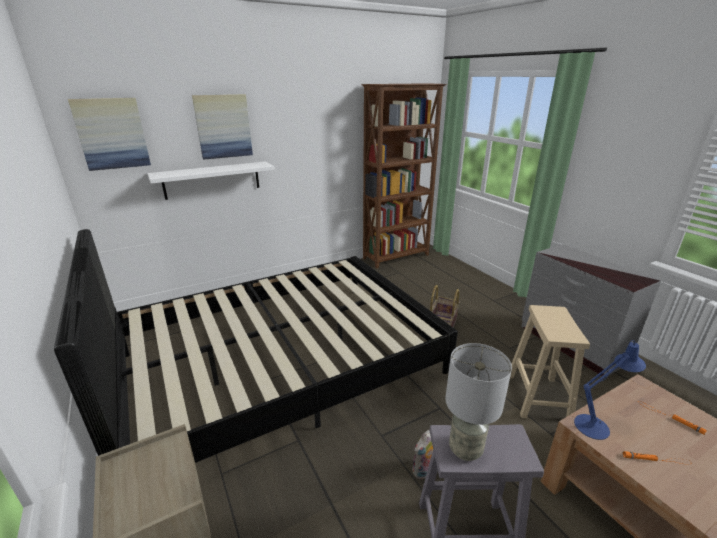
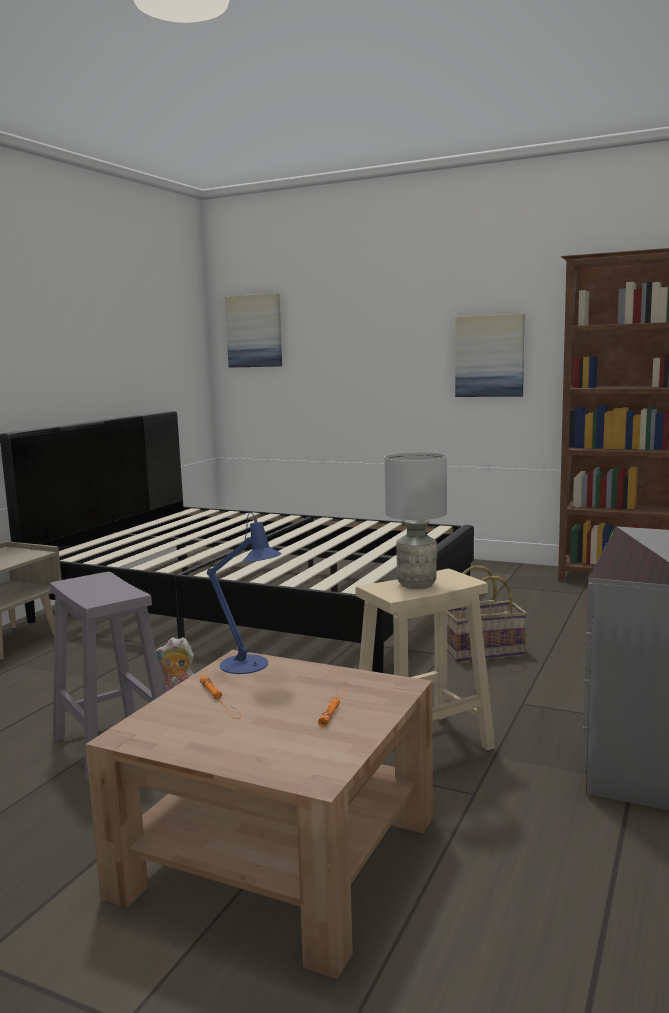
camera: 55 degrees right, 15 degrees down
(212, 180) = (341, 392): white shelf -> none
(223, 126) = (361, 325): picture -> picture (489, 356)
(465, 448) = (88, 583): grey table lamp -> grey table lamp (417, 584)

